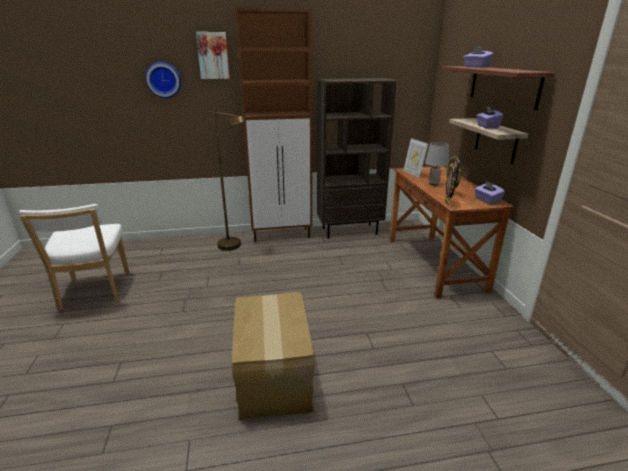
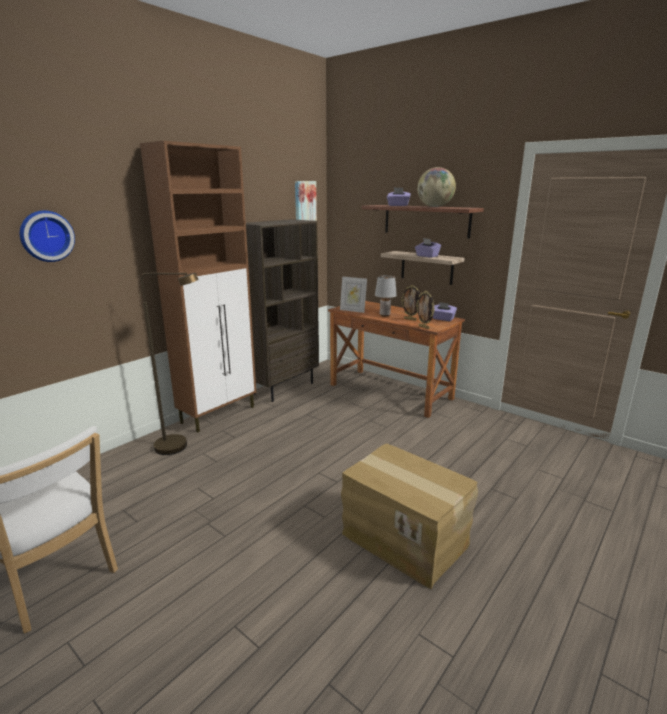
camera: 40 degrees left, 5 degrees down
(213, 55) = (114, 200): picture -> picture (304, 202)
(501, 69) = (434, 207): none -> globe

